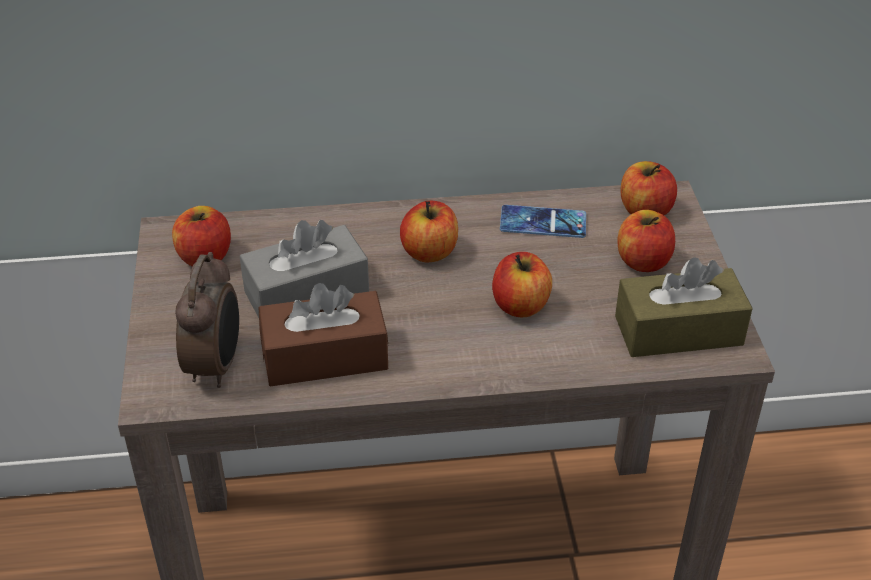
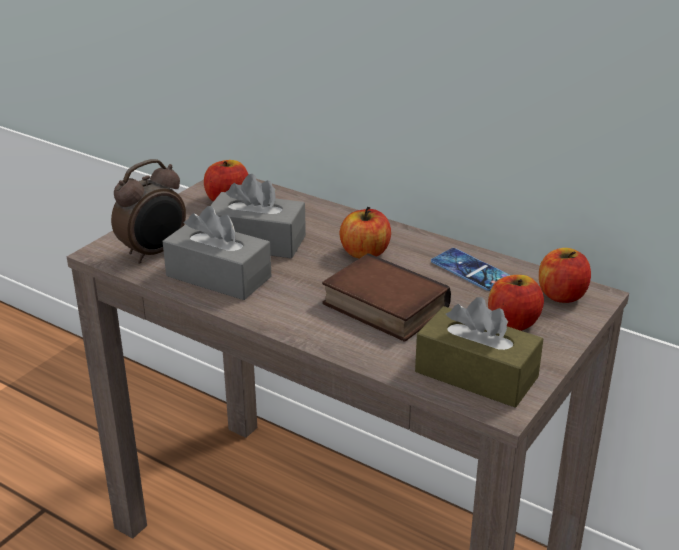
camera: 40 degrees right, 10 degrees down
(325, 356) = (218, 276): brown tissue box -> grey tissue box
(520, 305) = (381, 307): apple -> book

